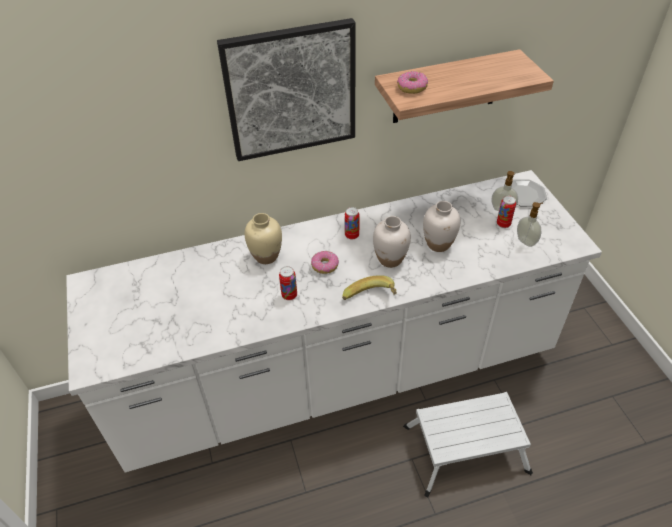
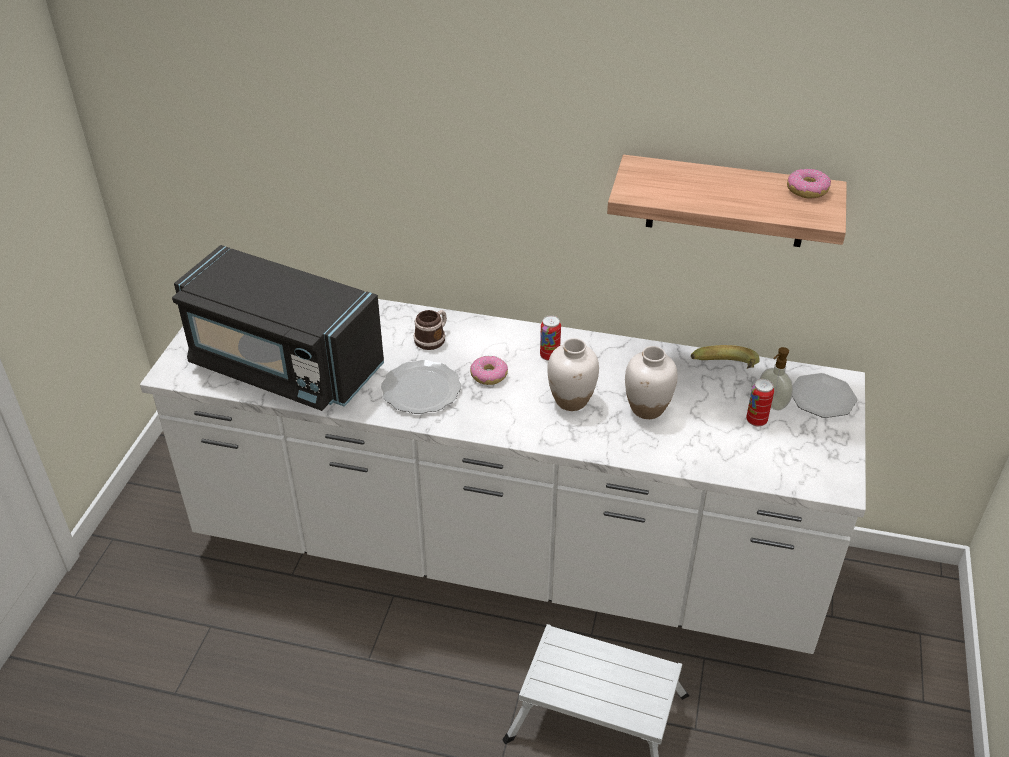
camera: 30 degrees right, 5 degrees down
(175, 323) = (283, 365): none -> black microwave
(266, 256) = (432, 338): beige vase -> mug
(289, 295) = (422, 389): can -> plate
(291, 90) = (509, 140): picture -> none
(371, 300) = (509, 434): banana -> banana (724, 372)
(412, 87) = (651, 181): donut -> donut (807, 190)
(526, 241) = (768, 453): soap dispenser -> none

